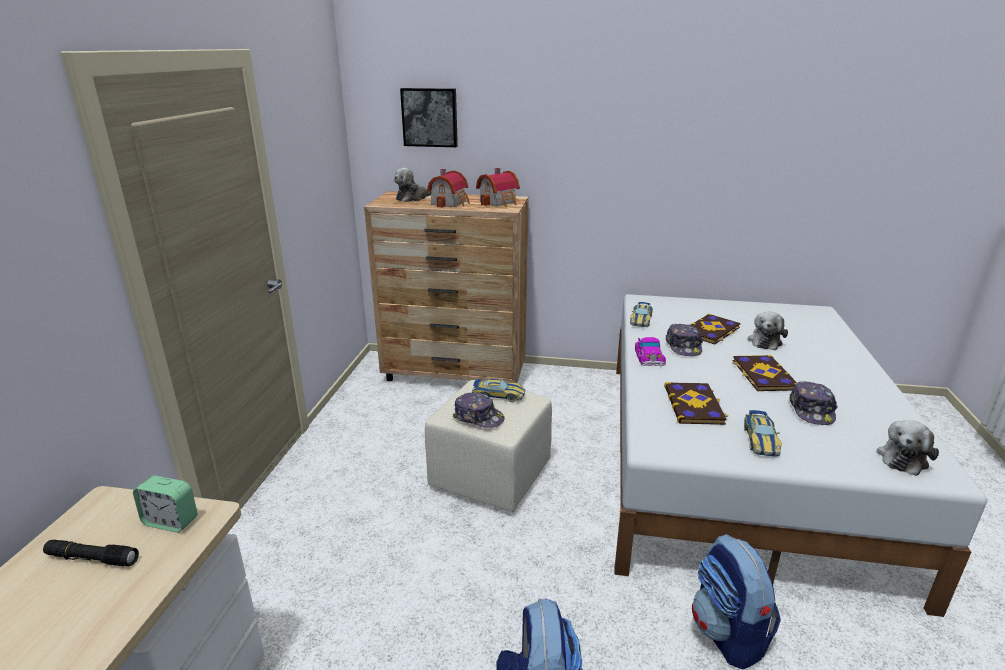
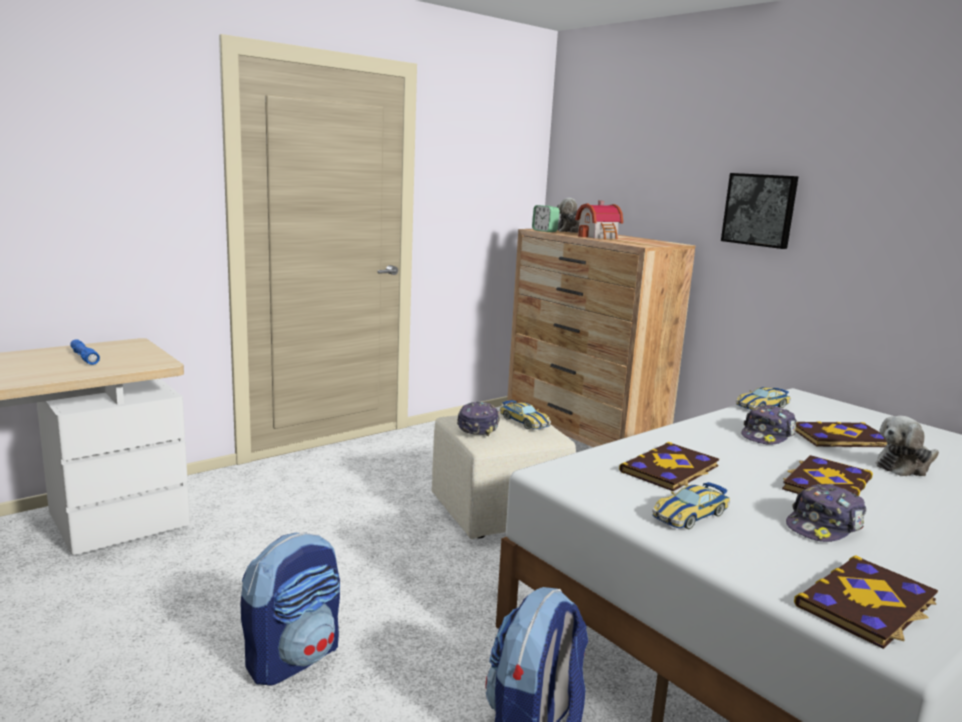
camera: 40 degrees right, 10 degrees down
(92, 559) = (84, 357): black flashlight -> blue flashlight
(171, 521) = (140, 359): alarm clock -> alarm clock (544, 231)
(430, 117) = (616, 152): picture -> picture (760, 210)
(478, 417) = (478, 426): cap -> cap turned 150 degrees counterclockwise
(500, 202) = (649, 242): toy house -> none
(649, 355) = (705, 427): toy car -> none
(903, 458) = (868, 604): plush toy -> book

